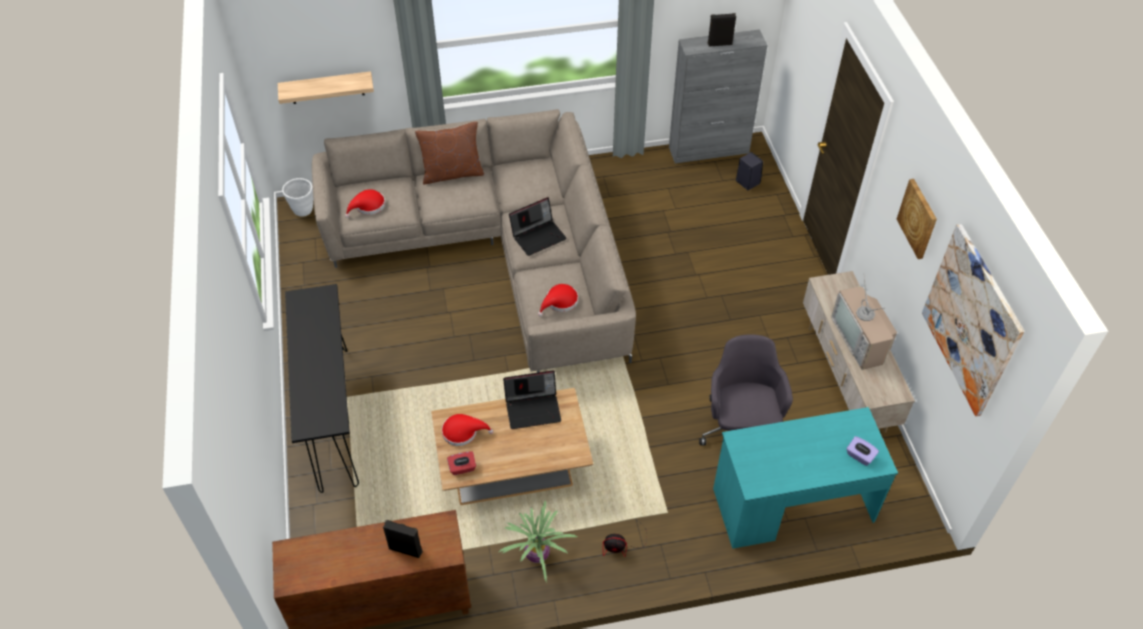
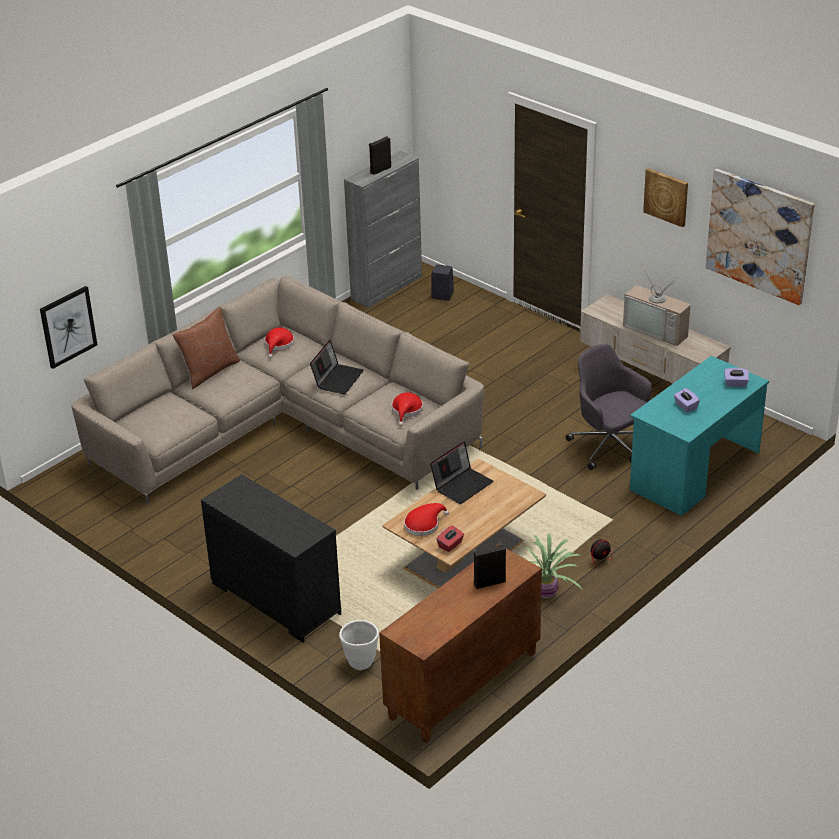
camera: 35 degrees left, 15 degrees down
(303, 210) = (63, 480): white planter -> white planter (360, 662)
(326, 88) = (68, 326): shelf -> picture
(333, 418) = (274, 599): black console table -> black dresser
(368, 206) = (160, 424): red hat -> red hat (278, 345)
(783, 454) = (685, 406): none -> purple tissue box

